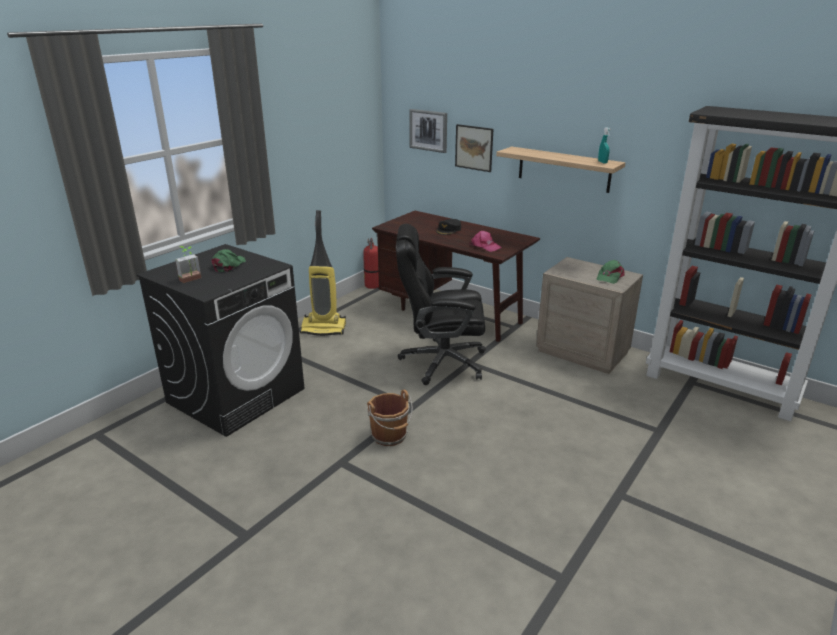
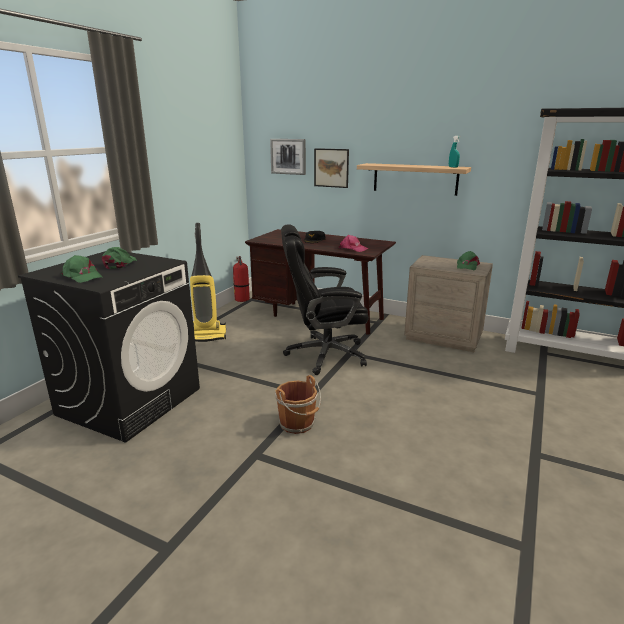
camera: 10 degrees left, 5 degrees down
(192, 280) = (82, 276): potted plant -> green cap

